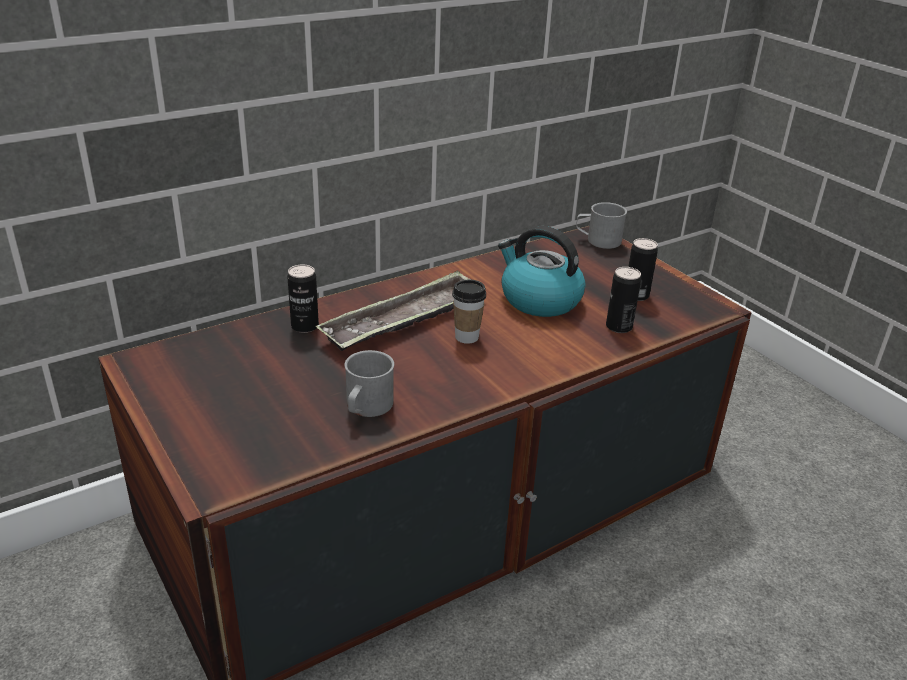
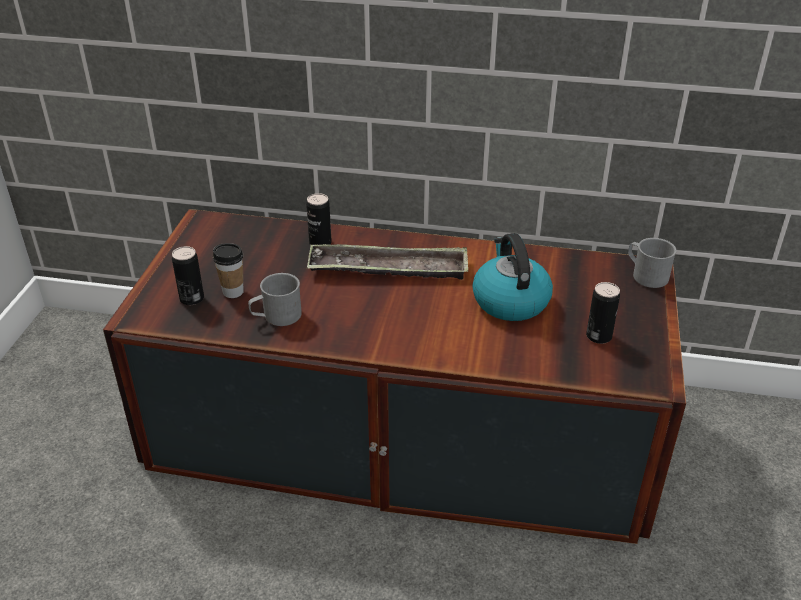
camera: 45 degrees right, 5 degrees up
(466, 337) = (410, 302): cup -> cup (233, 292)
(619, 327) = (538, 353): can -> can (192, 299)

